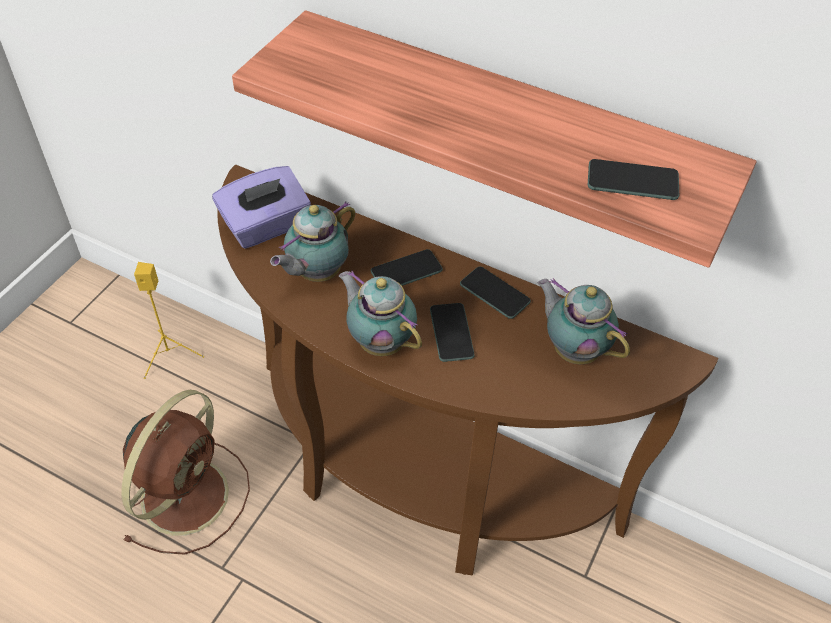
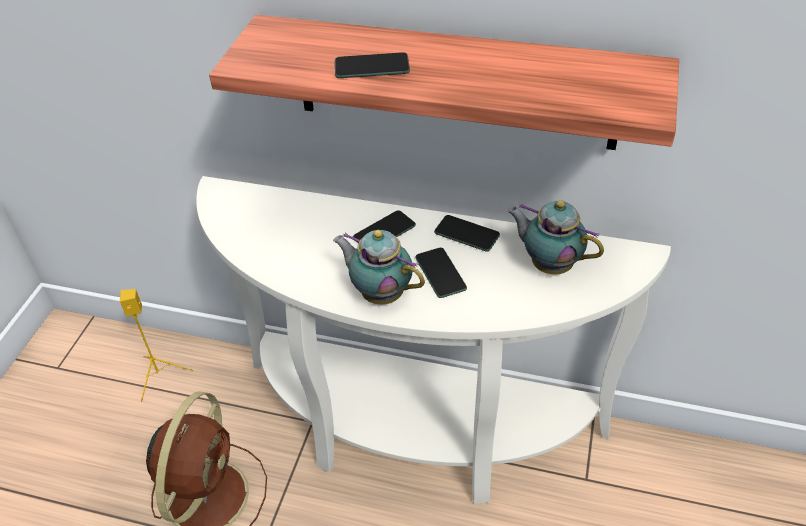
camera: 10 degrees left, 5 degrees down
(266, 226) = (247, 221): purple tissue box -> none
(316, 273) = (305, 250): teapot -> none
(414, 480) = (413, 433): brown console table -> white console table
(632, 181) = (586, 91): phone -> phone (372, 67)

